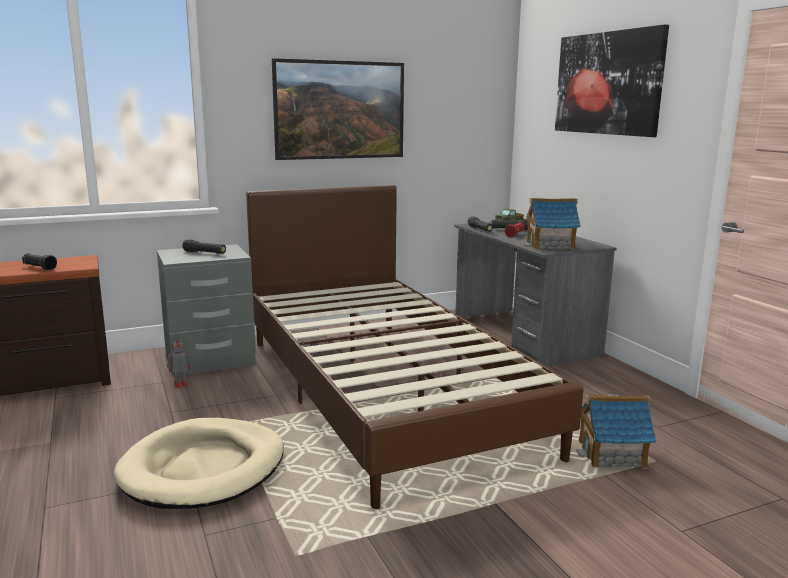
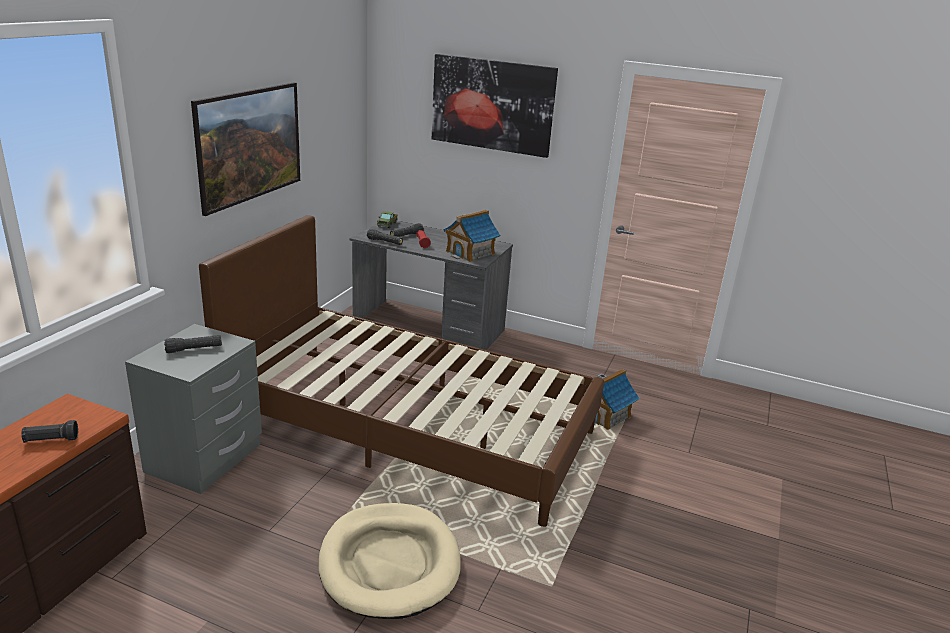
camera: 45 degrees left, 10 degrees up
(180, 384) = (223, 498): toy robot -> none

